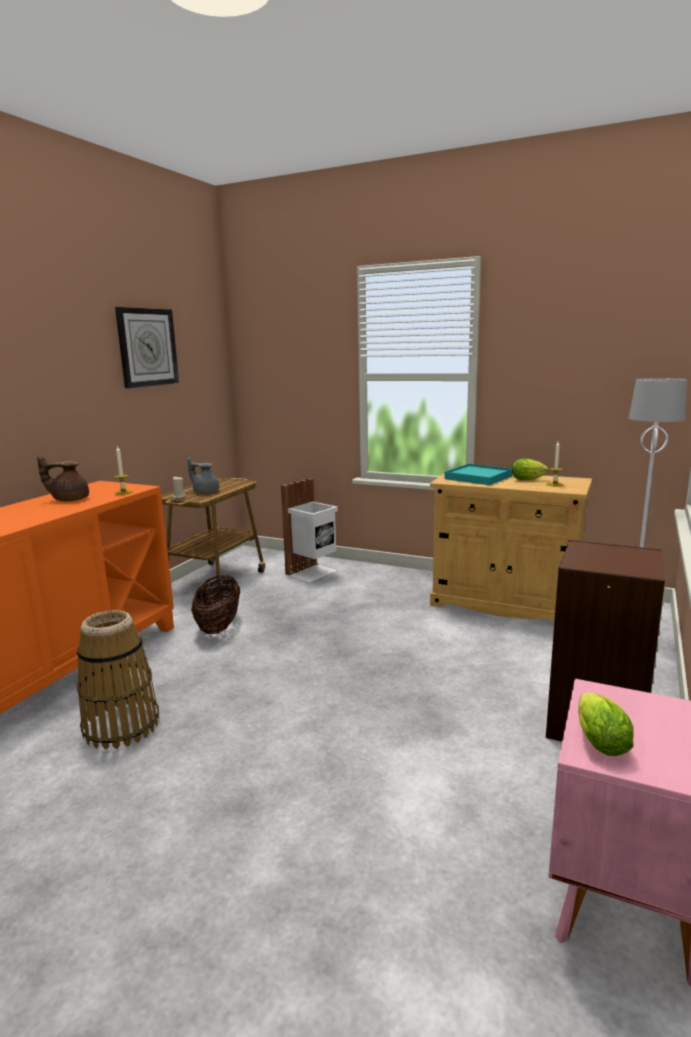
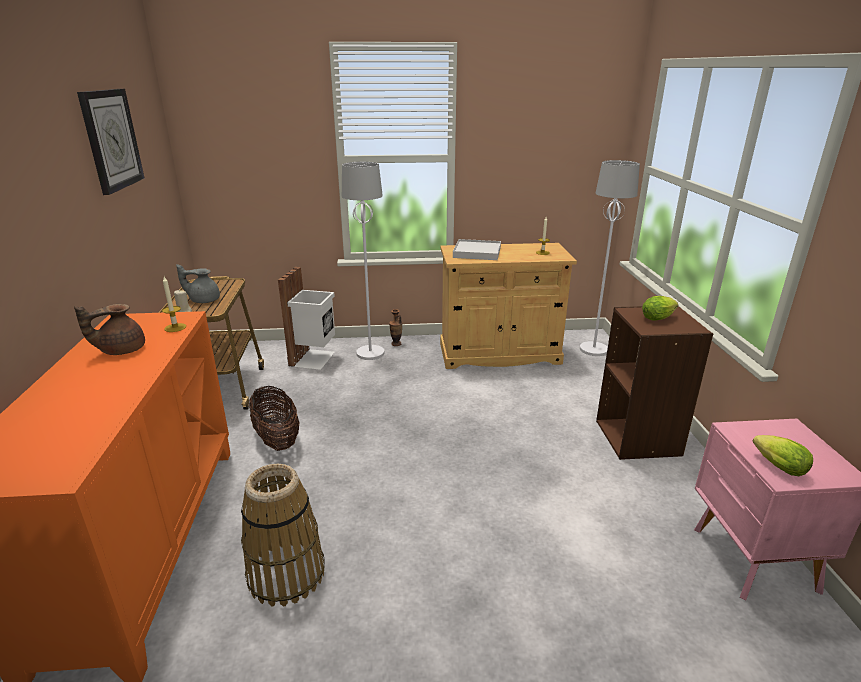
camera: 30 degrees left, 10 degrees up
(368, 577) = (370, 353): none -> white floor lamp
(402, 574) = (396, 344): none -> vase
(478, 477) = (477, 252): turquoise tray -> white tray
(529, 480) = (518, 250): lettuce -> lettuce (659, 318)

